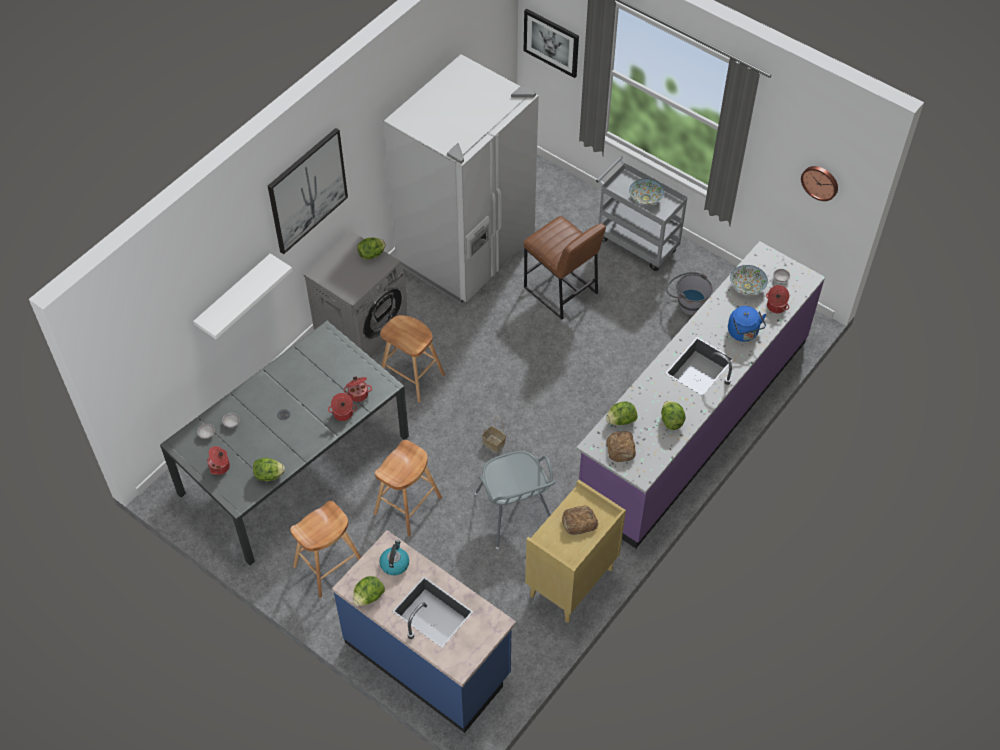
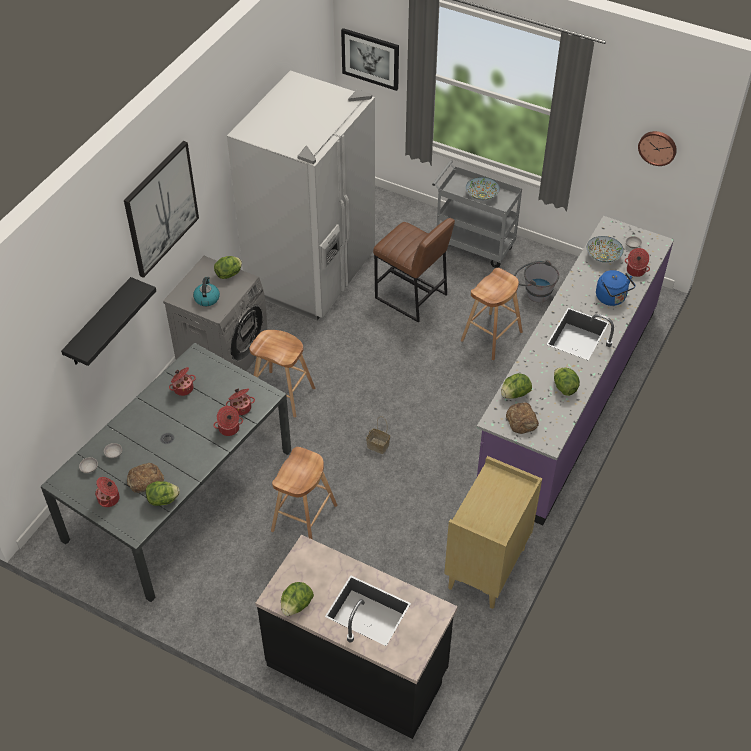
camera: 10 degrees left, 5 degrees down
(234, 296) = (99, 323): white shelf -> black shelf
(307, 366) = (183, 388): none -> cooking pot
(329, 565) = (235, 589): brown stool -> brown stool (491, 336)
(394, 563) = (317, 567): kettle -> kettle (207, 298)
(428, 658) = (357, 668): blue counter -> black counter
(516, 514) = (415, 510): grey chair -> none
(578, 522) = (497, 498): bread -> bread (144, 480)

